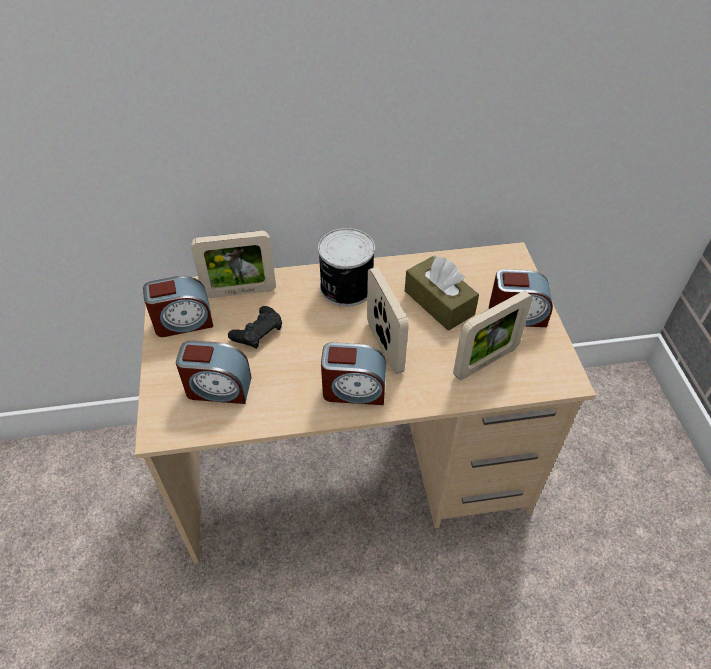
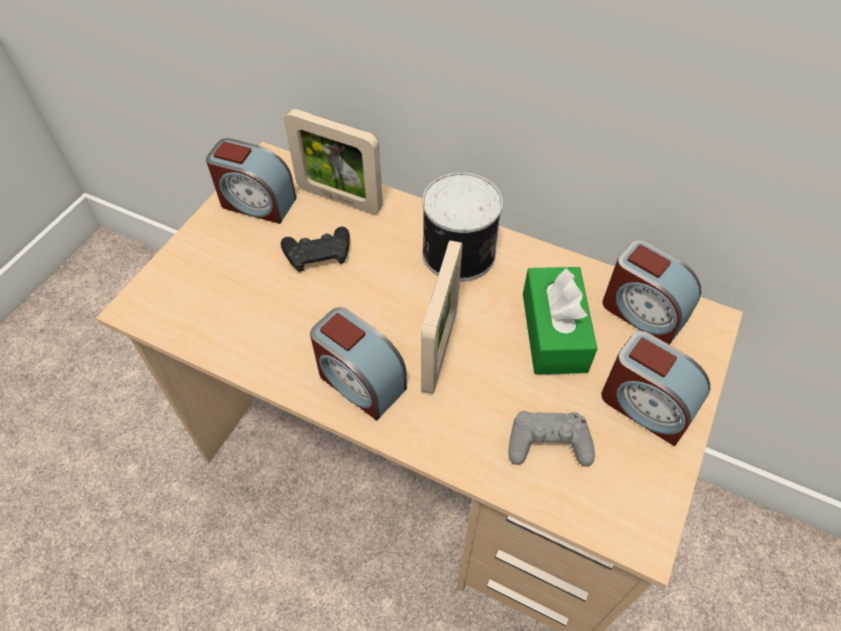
camera: 35 degrees right, 5 degrees up
(218, 388) = (226, 294): alarm clock -> alarm clock (642, 312)
(439, 302) = (554, 332): brown tissue box -> green tissue box
(485, 362) = (548, 443): picture frame -> grey game controller

